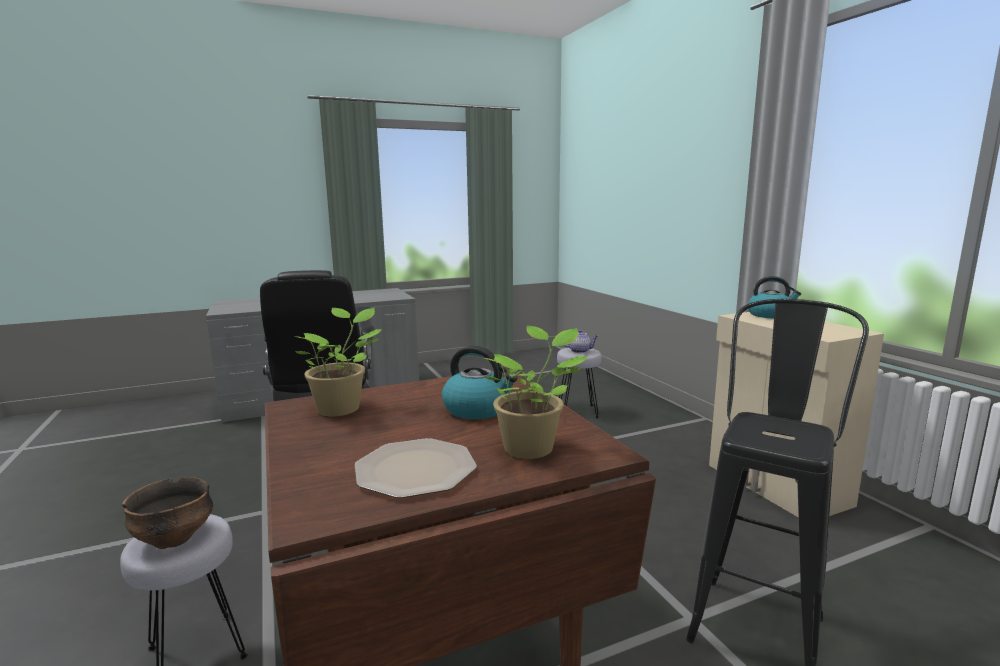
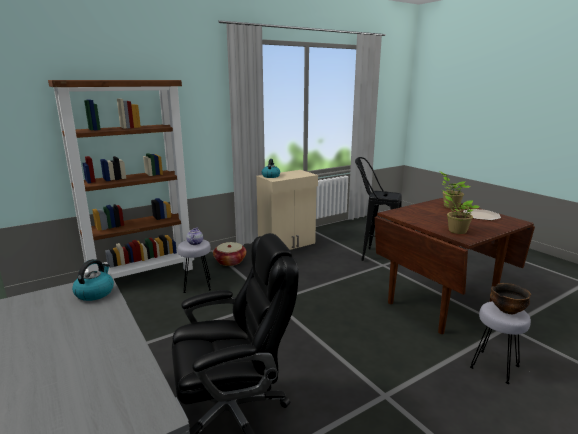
camera: 100 degrees left, 5 degrees up
(478, 409) = (430, 213): kettle -> kettle (95, 293)
(610, 384) = (142, 274): none -> brown bookcase
(663, 430) = (230, 261): none -> basket

